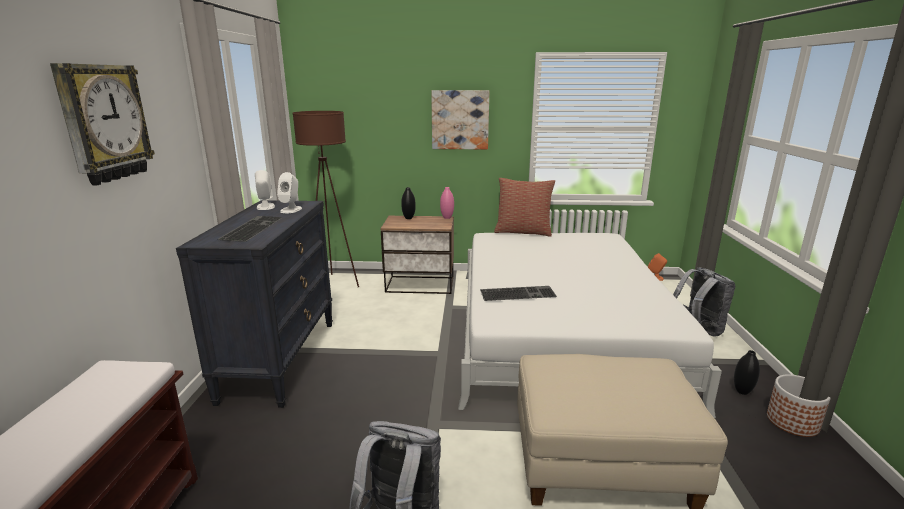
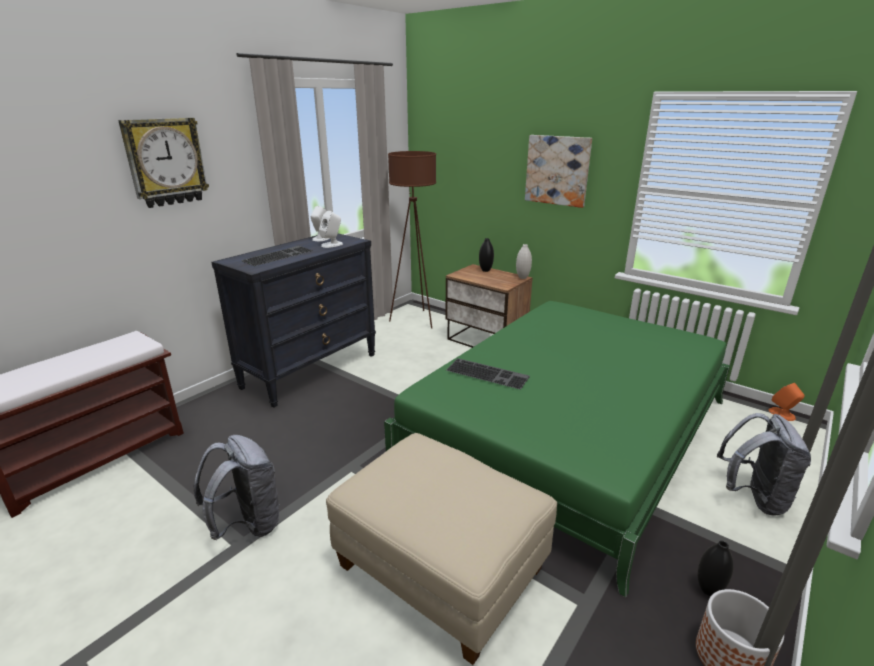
camera: 35 degrees right, 5 degrees up
(447, 217) = (522, 277): pink vase -> white vase
(523, 232) = (601, 311): pillow -> none
(558, 330) = (568, 430): white bed -> green bed

